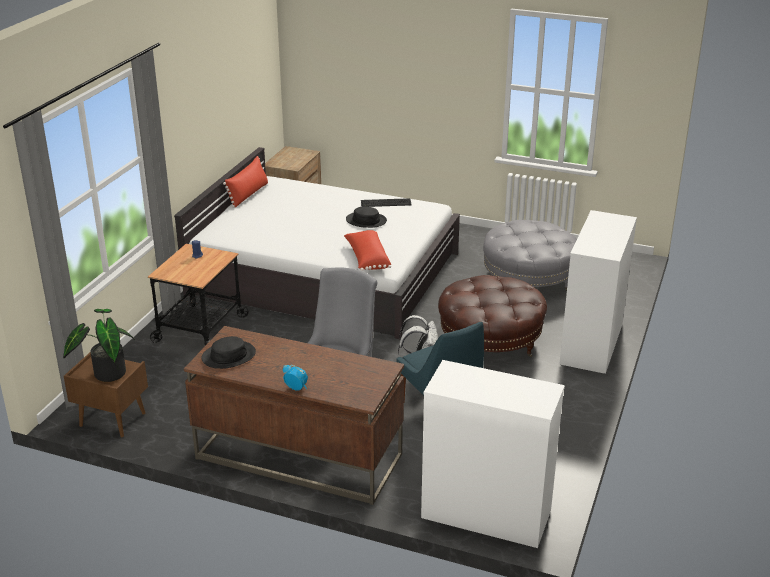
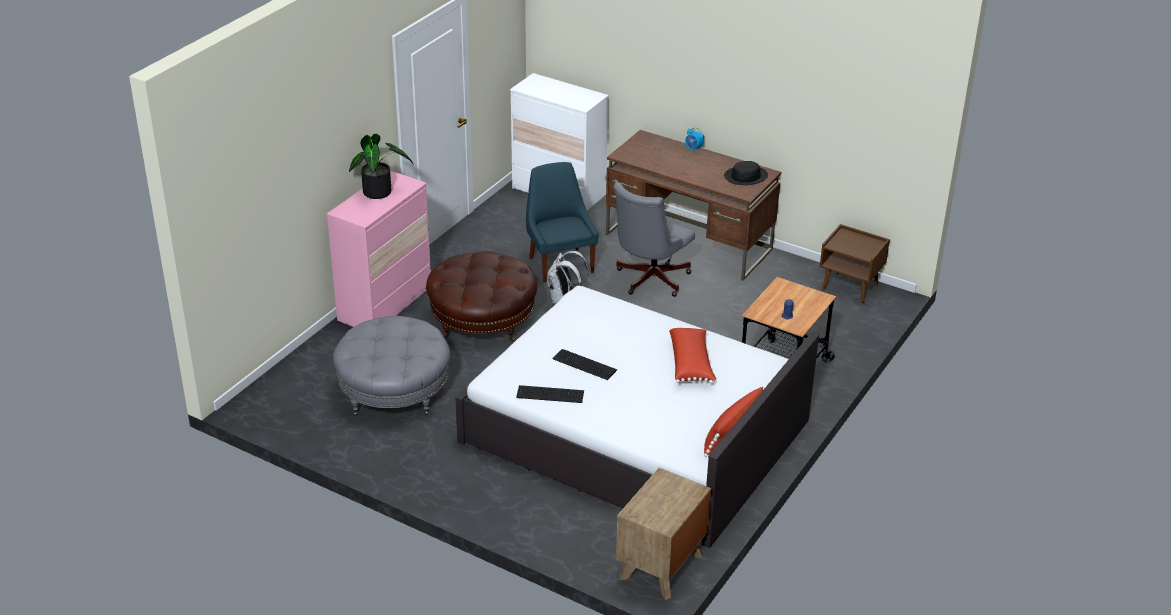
camera: 170 degrees left, 5 degrees up
(106, 373) = (853, 242): potted plant -> potted plant (380, 193)
(366, 220) = (584, 365): black hat -> keyboard
(367, 259) = (599, 308): red pillow -> red pillow (691, 364)
(591, 344) = (385, 305): white dresser -> pink dresser

